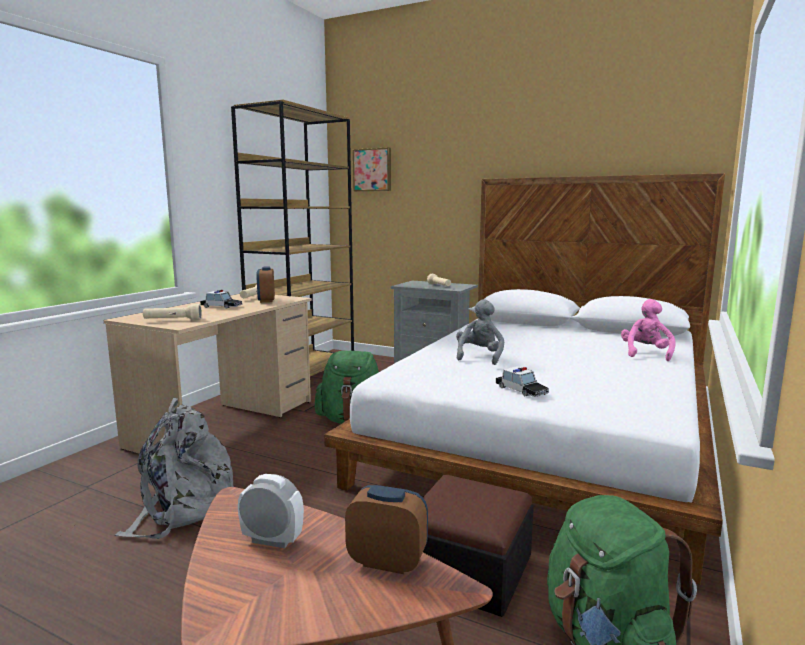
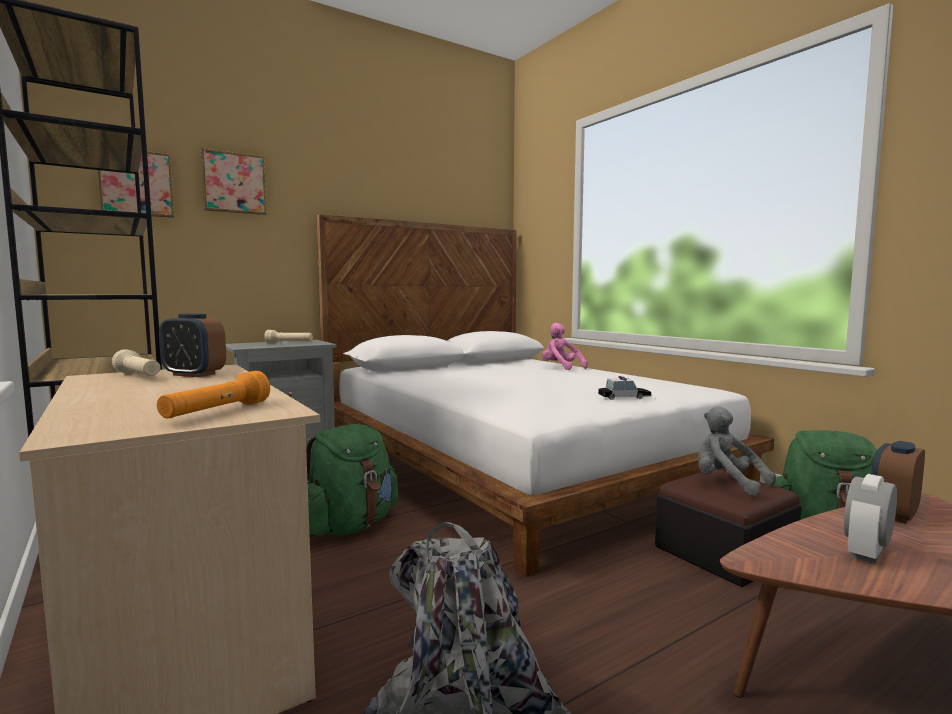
camera: 60 degrees left, 5 degrees down
(173, 320) = (217, 412): beige flashlight -> orange flashlight
(221, 306) = (168, 389): toy car -> none
(427, 161) = (233, 183): none -> picture
(479, 357) = (519, 388): grey plush toy -> grey plush toy (727, 483)

